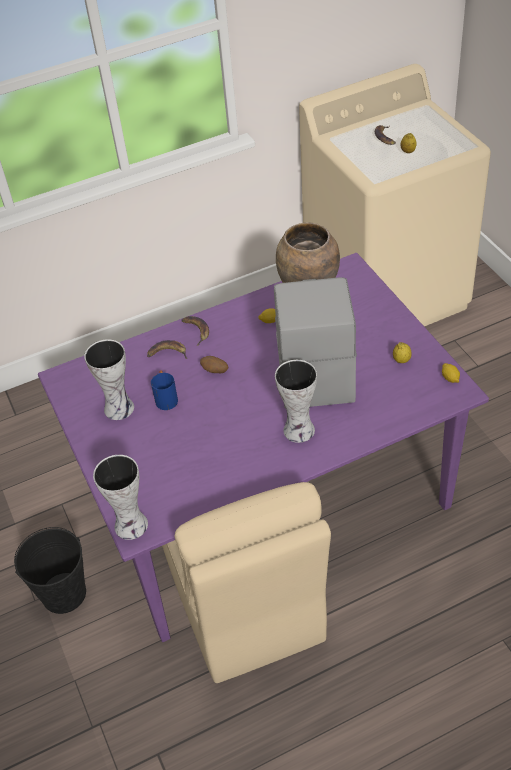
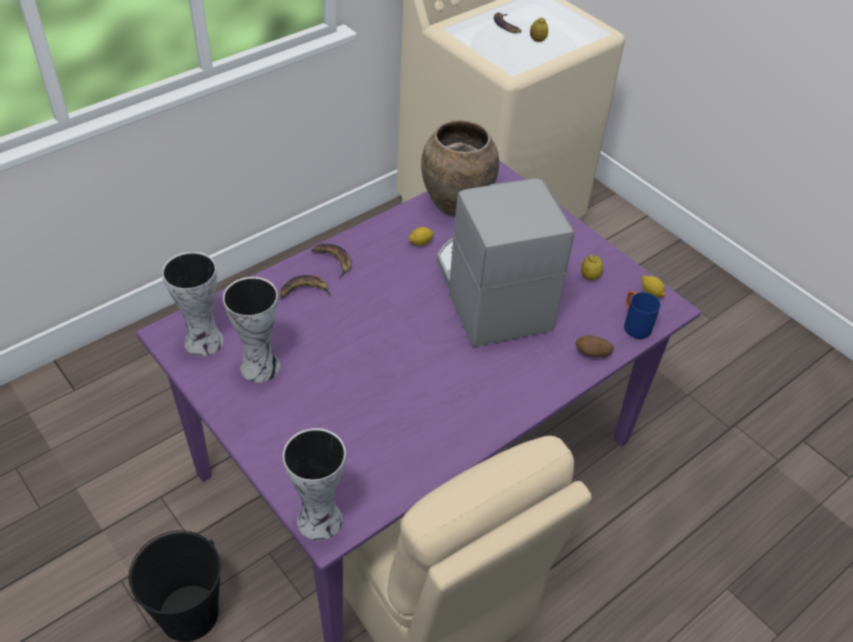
camera: 20 degrees left, 0 degrees up
(166, 398) = (318, 348): blue mug -> blue mug (634, 325)
(215, 371) = (371, 308): potato -> potato (592, 354)
(298, 431) = (497, 373): vase -> vase (203, 343)

